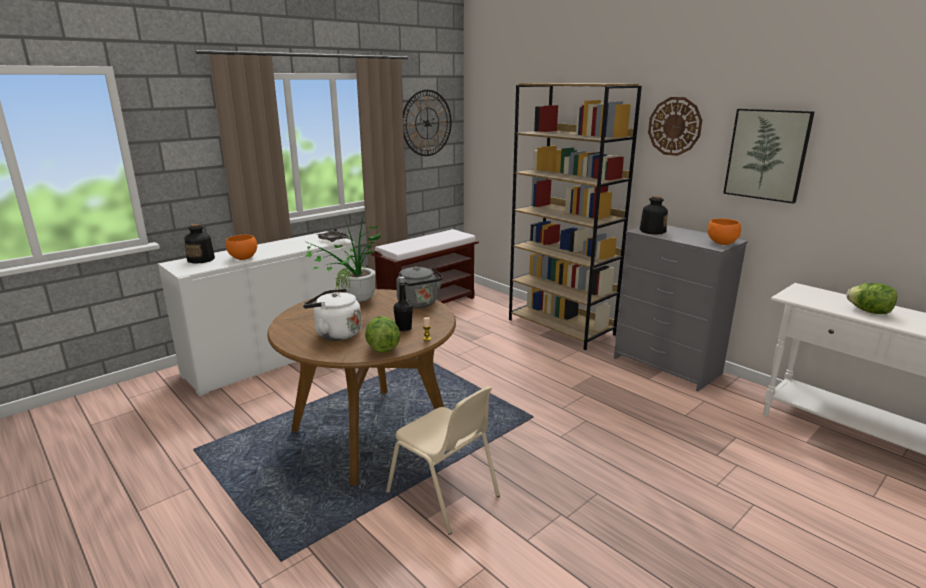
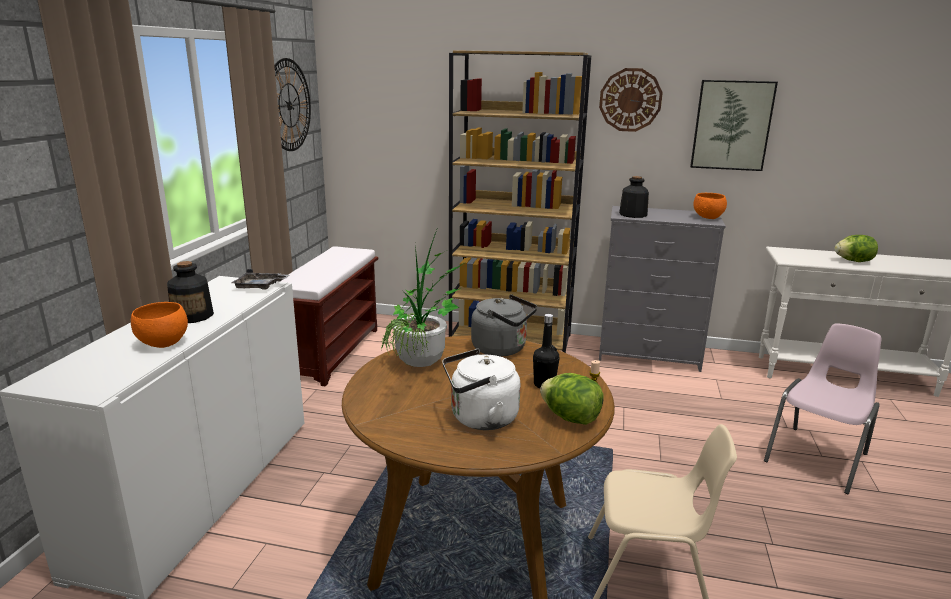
camera: 35 degrees left, 0 degrees up
(201, 259) = (85, 363): bottle -> bottle (193, 316)
(709, 485) = (818, 458): none -> pink chair

